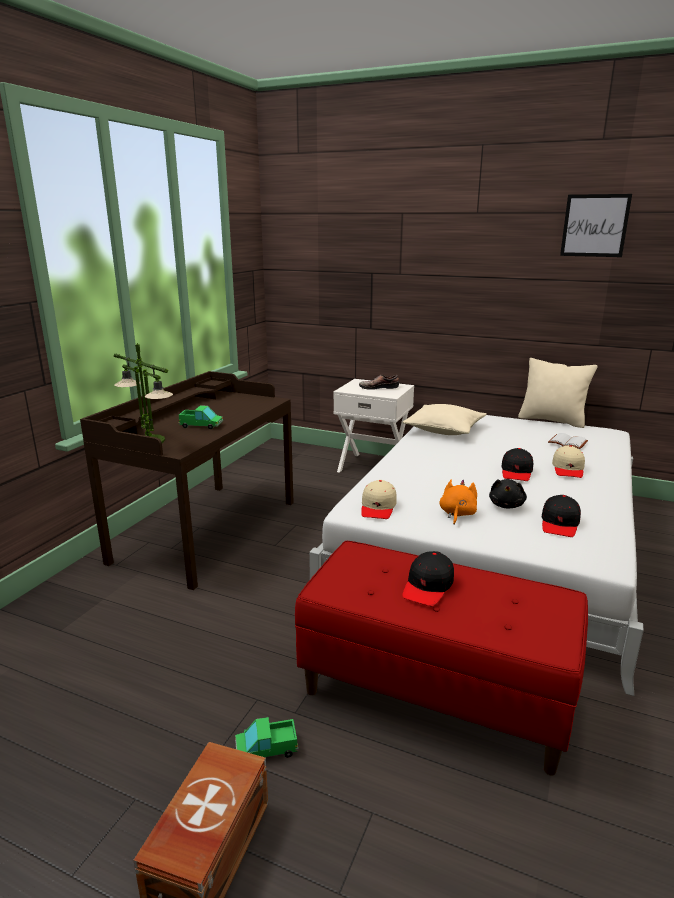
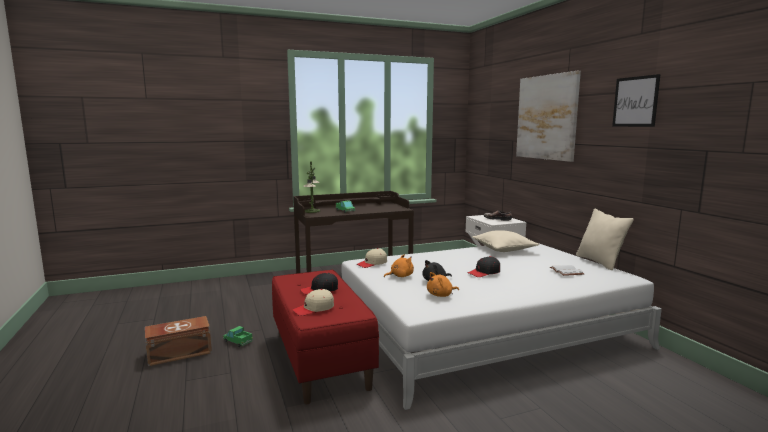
camera: 45 degrees right, 10 degrees down
(443, 240) = (547, 117): none -> picture
(560, 524) = (441, 295): black cap -> orange plush toy
(568, 469) = (525, 281): beige cap -> beige cap (314, 309)

